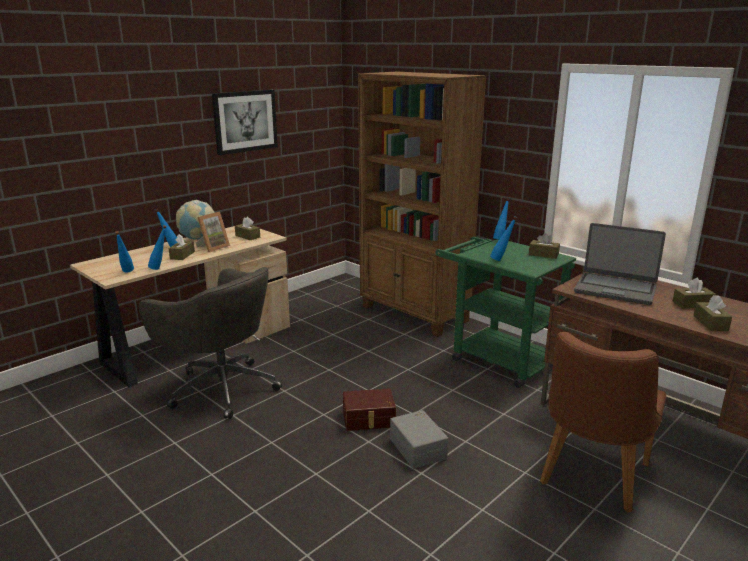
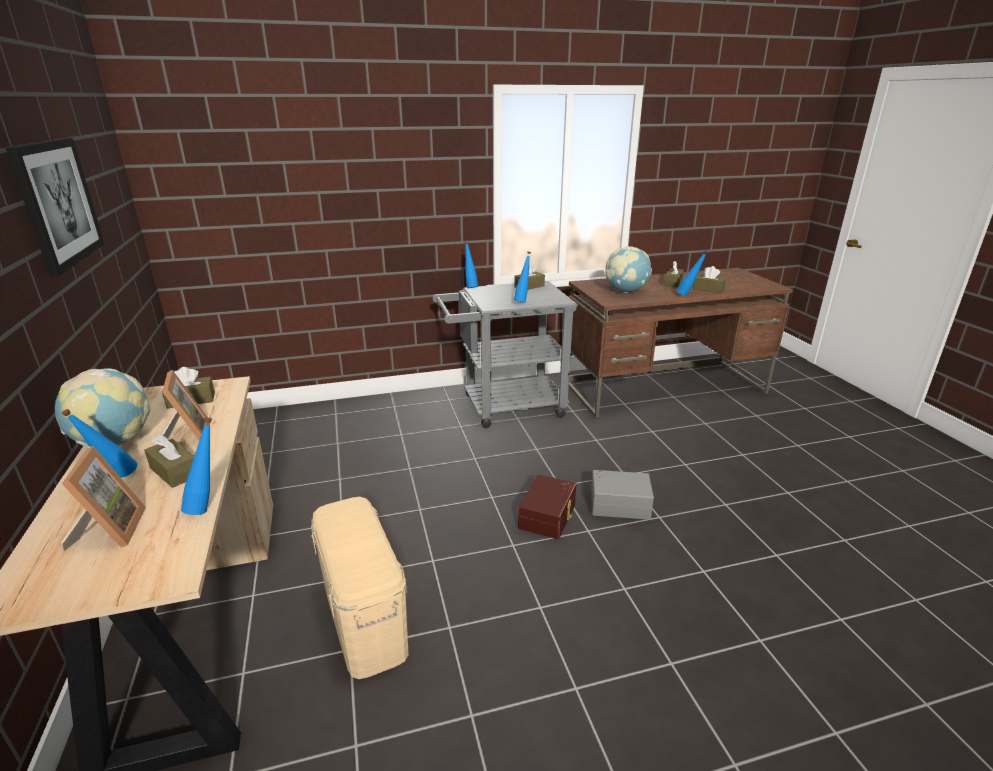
camera: 60 degrees left, 5 degrees up
(126, 273) = (166, 550): blue bottle -> blue bottle (688, 295)
(134, 261) = (109, 531): none -> picture frame
(221, 388) = (365, 620): grey office chair -> beige storage box
(414, 314) = (367, 413): brown bookcase -> none
(496, 358) = (504, 407): green cart -> grey cart
(590, 478) = (706, 441): brown chair -> none
(615, 289) = (625, 291): laptop -> globe

